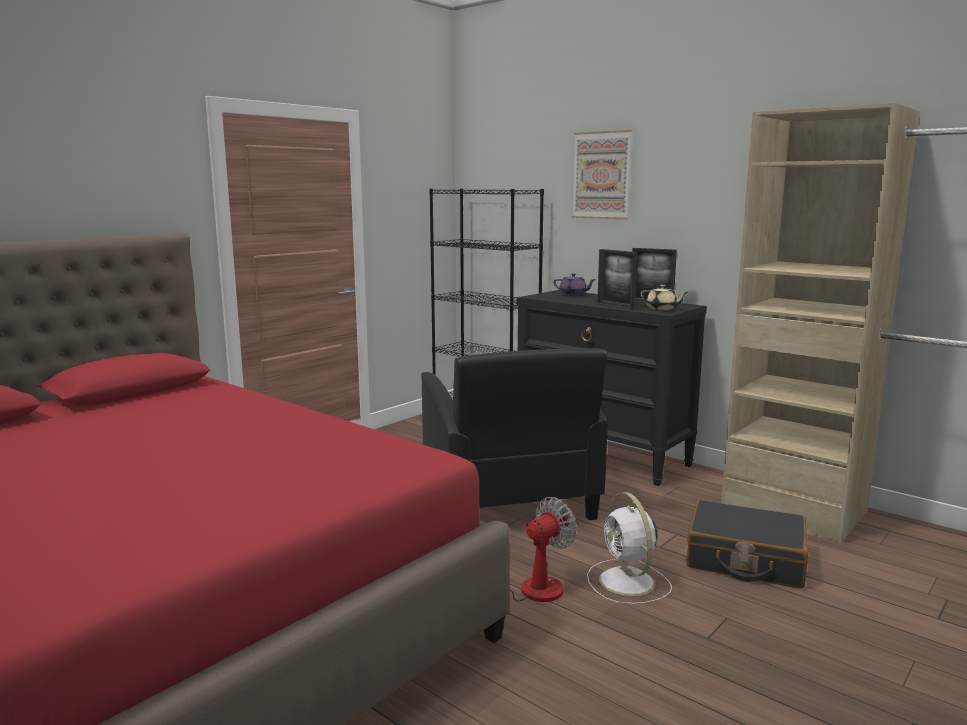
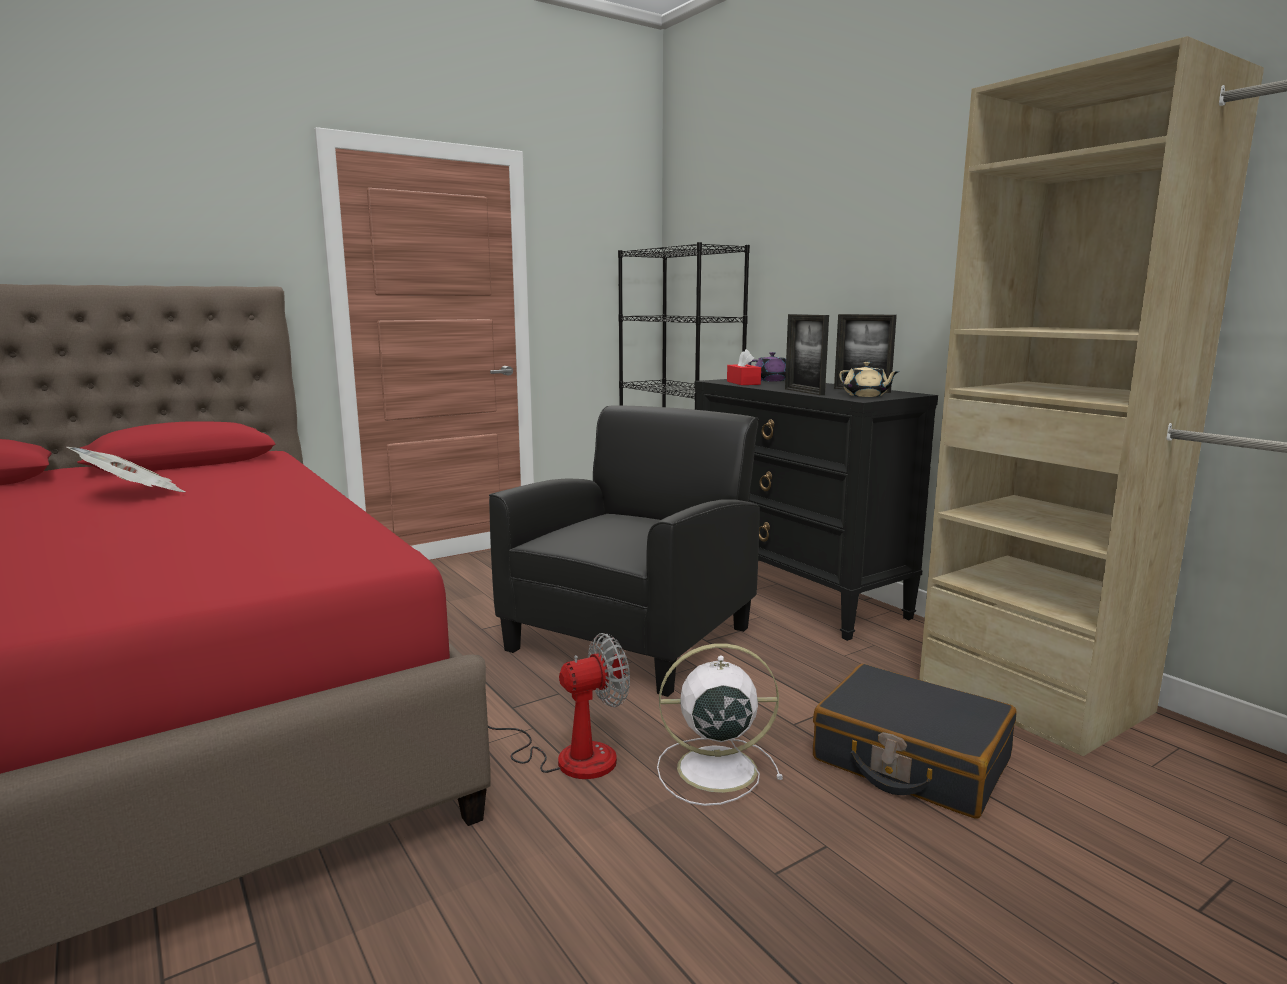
camera: 15 degrees right, 0 degrees up
(145, 425) = (134, 495): none -> newspaper
(508, 500) = (632, 637): black armchair -> black armchair turned 150 degrees counterclockwise
(557, 298) = (743, 383): none -> red tissue box
(601, 175) = (816, 221): picture -> none
(628, 583) = (713, 769): white fan -> white fan turned 90 degrees clockwise

